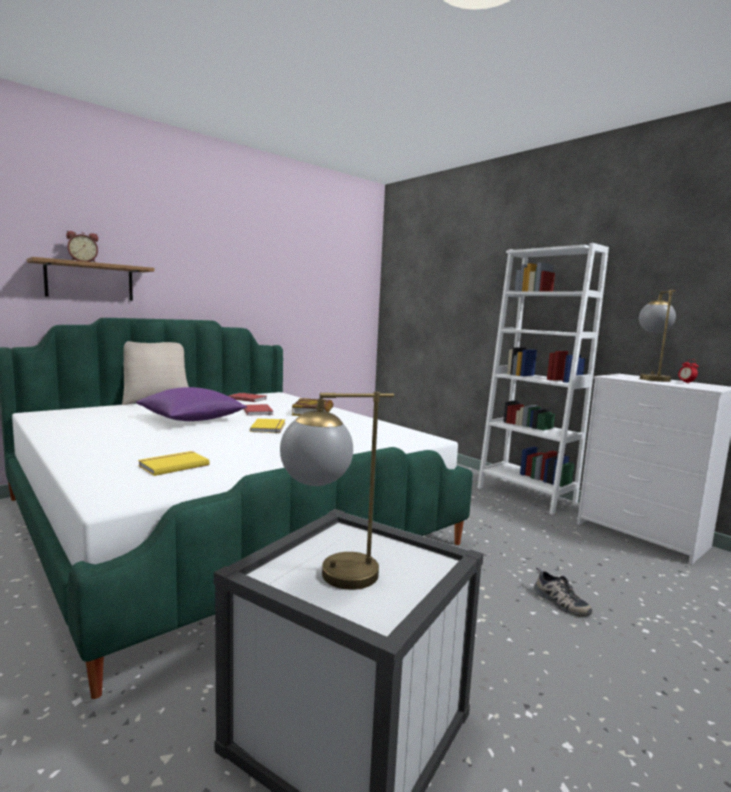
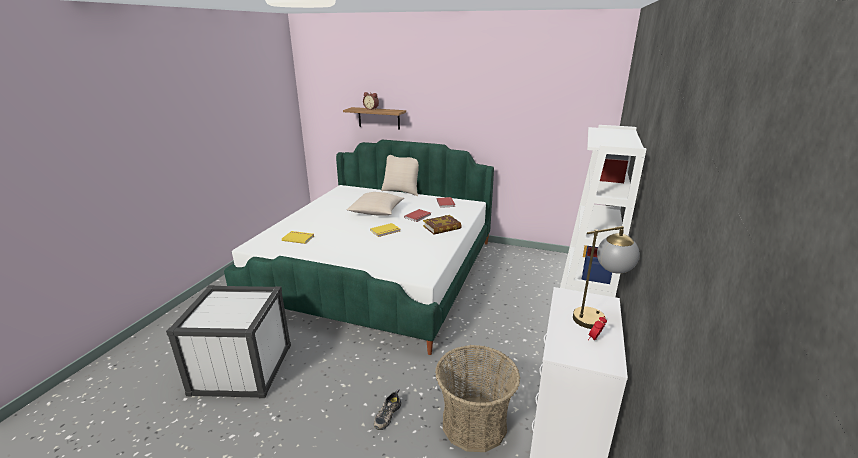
camera: 60 degrees right, 15 degrees up
(191, 419) = (376, 211): purple pillow -> beige pillow
(329, 577) = (219, 306): table lamp -> none
(592, 557) = (474, 424): none -> basket

